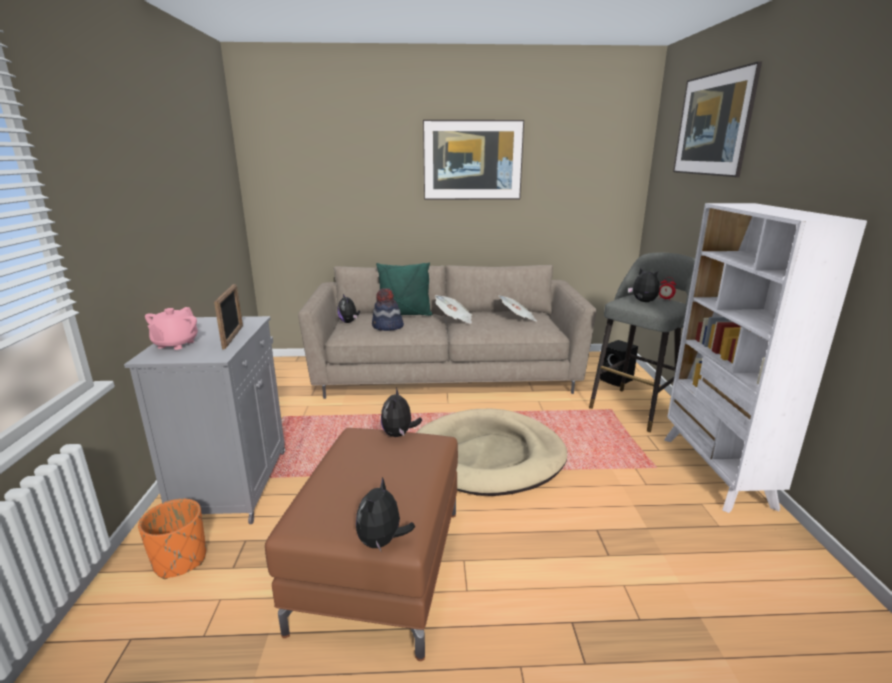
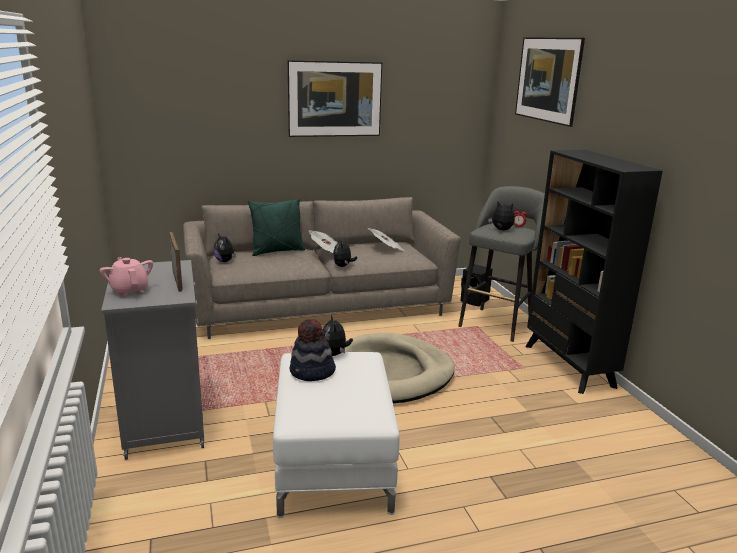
camera: 15 degrees left, 0 degrees up
(175, 344) = (129, 290): pink teapot -> pink teapot turned 150 degrees clockwise
(180, 561) = (155, 483): orange planter -> none
(382, 542) = (366, 424): plush toy -> plush toy (343, 266)
(382, 567) = (334, 463): brown ottoman -> white ottoman
(387, 327) = (268, 264): hat -> hat (312, 372)
(715, 471) = (568, 366): white bookcase -> black bookcase

